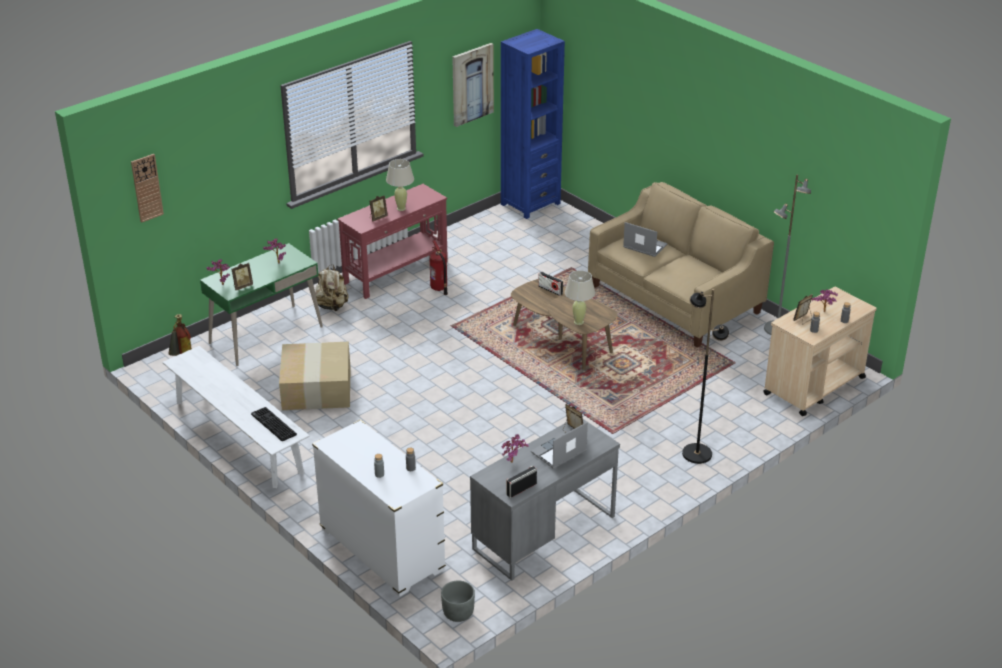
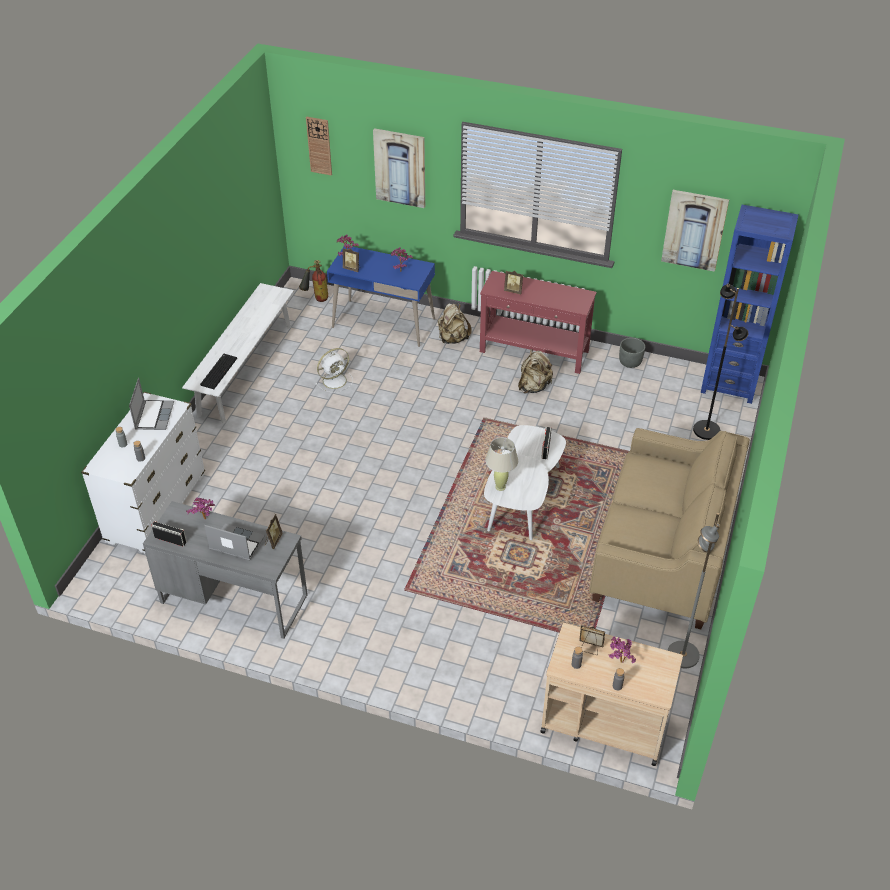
camera: 60 degrees right, 10 degrees up
(230, 165) = (400, 168): none -> picture
(266, 335) = (383, 323): green desk -> blue desk
(315, 388) = (335, 380): cardboard box -> white fan
(401, 208) = (541, 297): beige table lamp -> none
(439, 288) = (534, 386): fire extinguisher -> beige backpack
(458, 613) = (104, 586): grey planter -> grey planter (630, 362)
(562, 340) = (523, 497): brown coffee table -> white coffee table
(644, 246) = (659, 480): laptop -> laptop (154, 416)
(696, 453) = (416, 665): black floor lamp -> black floor lamp (706, 430)

